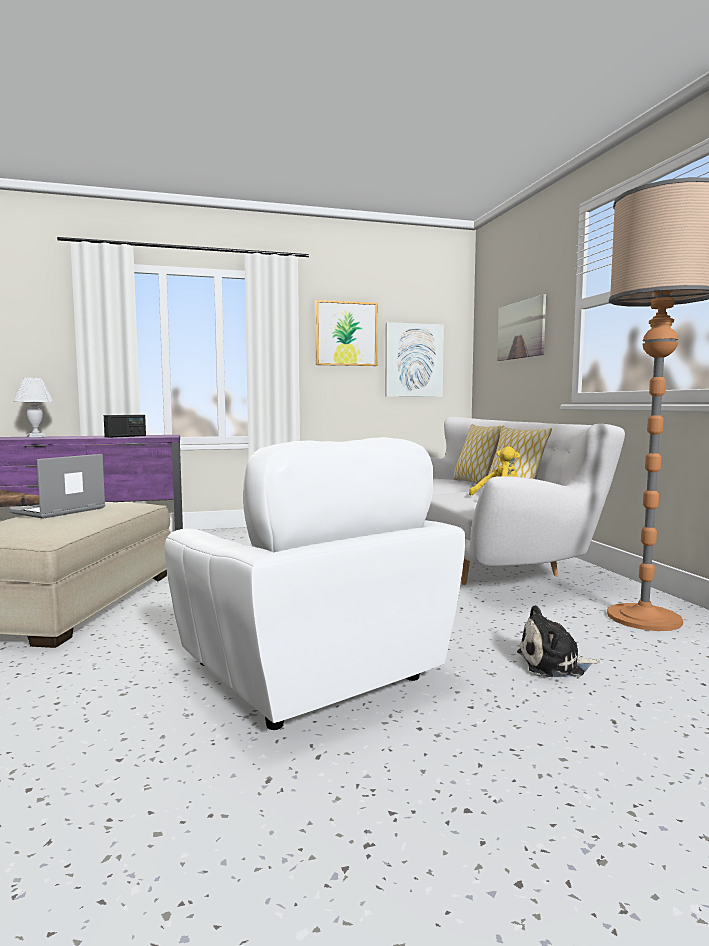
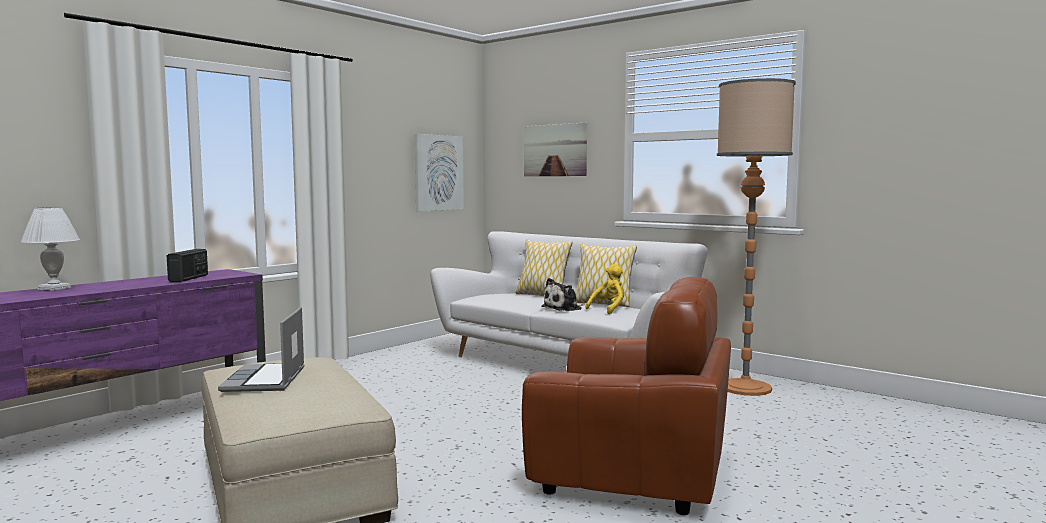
camera: 35 degrees left, 0 degrees up
(309, 672) = (632, 476): white armchair -> brown armchair
(346, 334) = (380, 145): picture -> none
(554, 664) = (752, 429): plush toy -> plush toy (564, 308)

